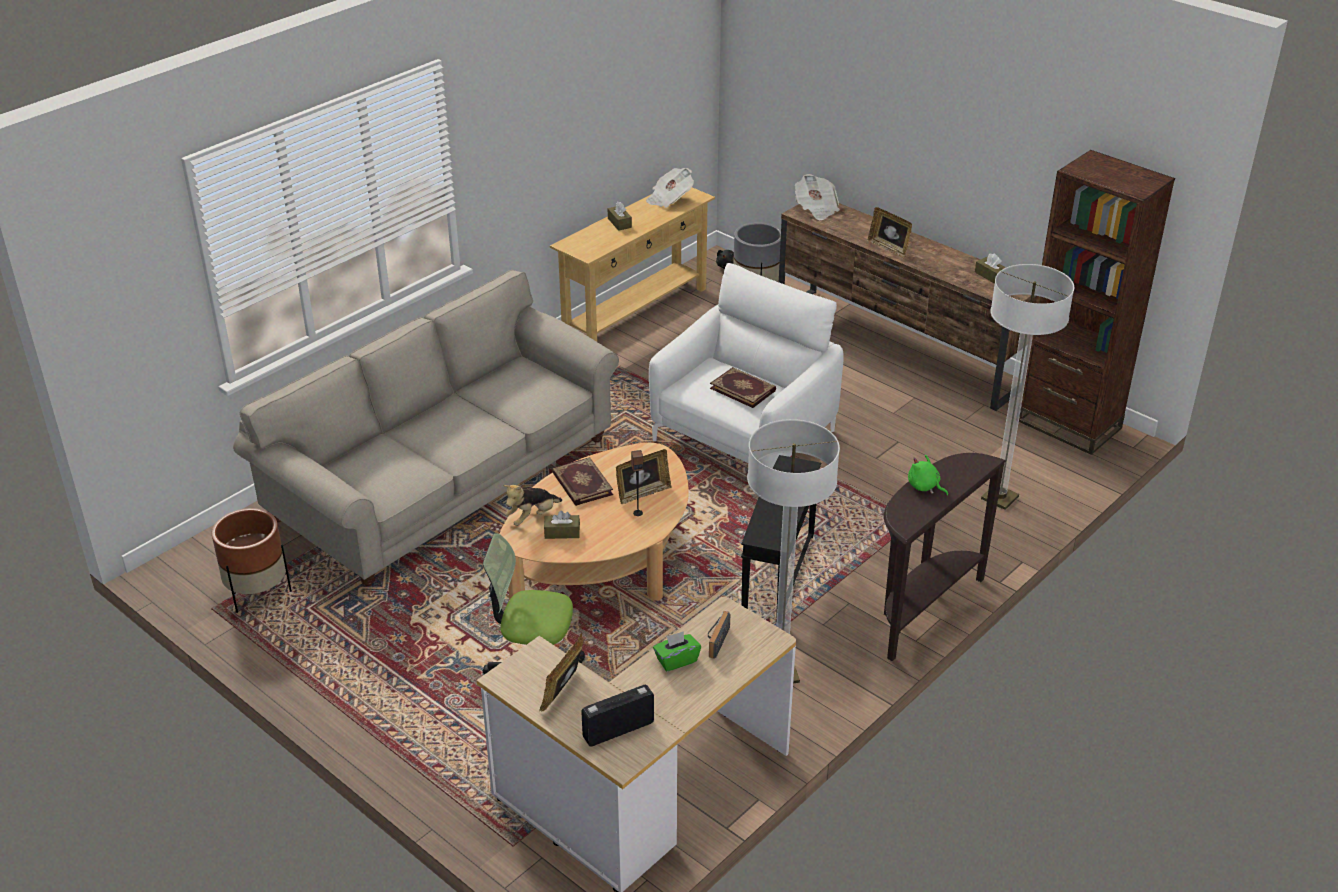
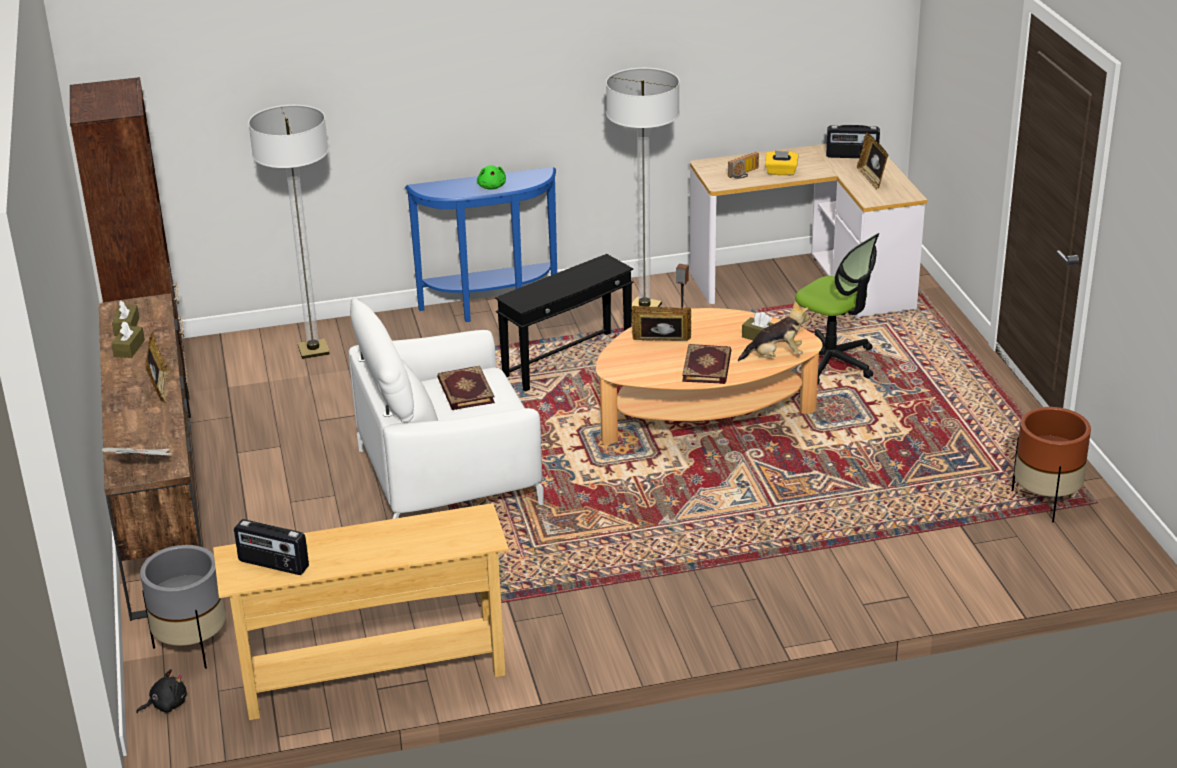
camera: 145 degrees left, 5 degrees down
(443, 479) = (794, 546): beige sofa -> none
(563, 692) = (871, 179): picture frame -> picture frame turned 105 degrees clockwise
(619, 223) = (384, 549): brown tissue box -> brown tissue box (129, 348)
(669, 199) = (273, 564): newspaper -> radio
(676, 660) = (781, 172): green tissue box -> yellow tissue box
(921, 609) = (491, 308): brown console table -> blue console table

